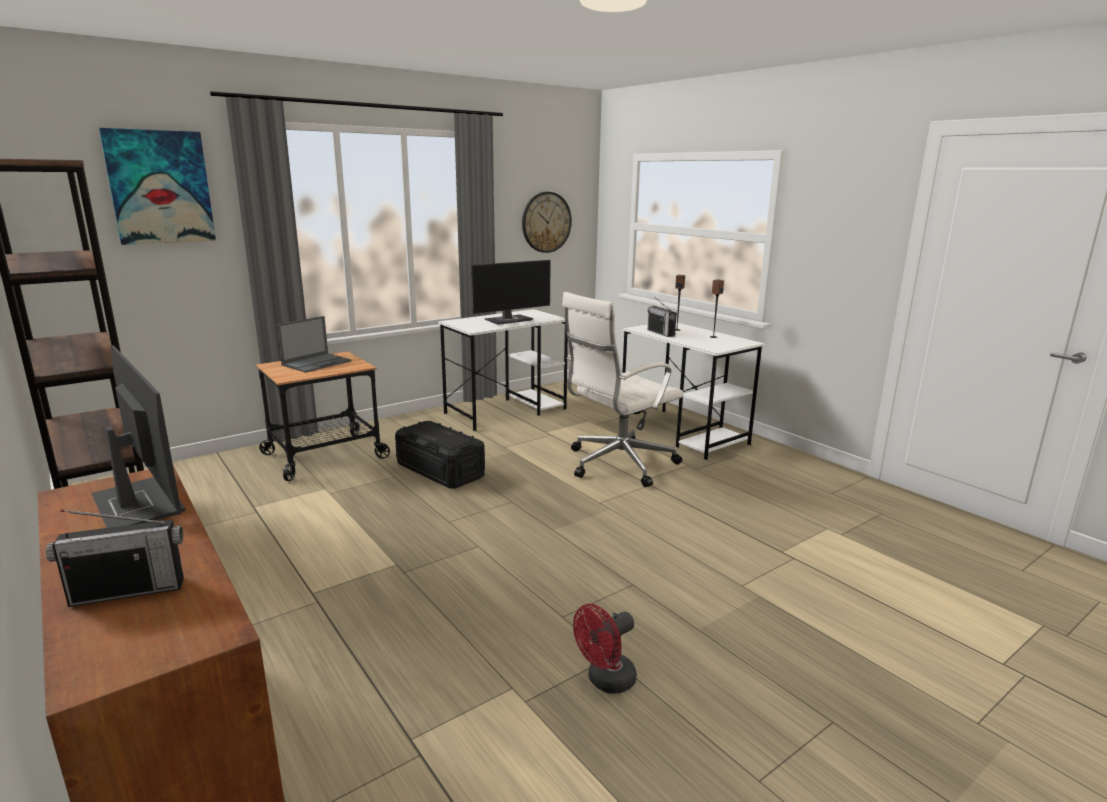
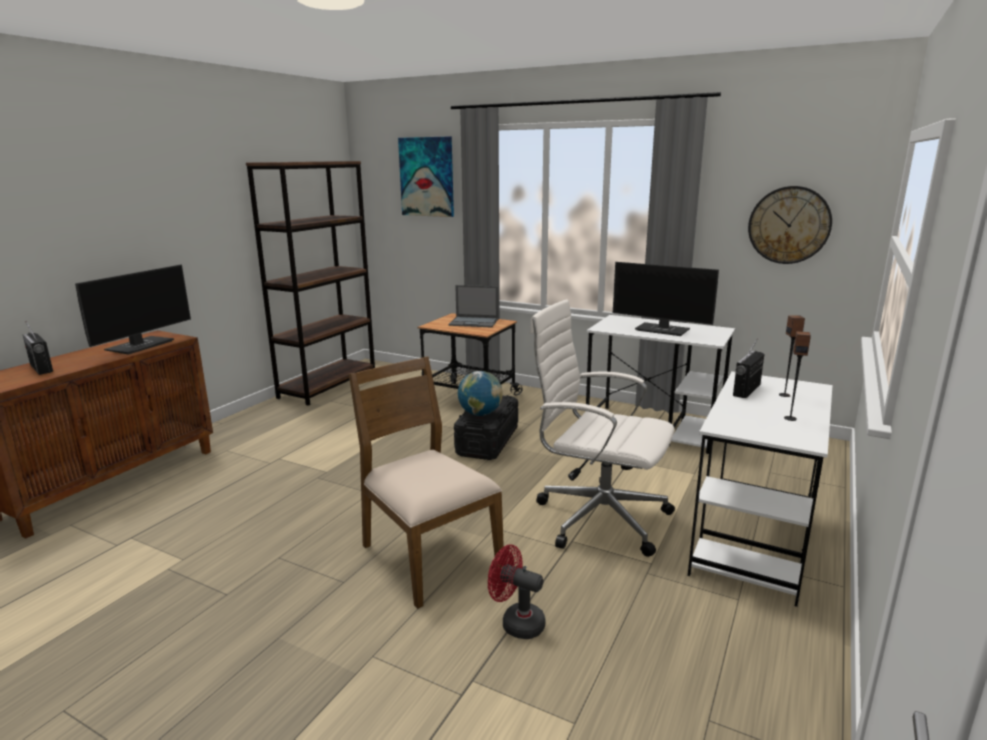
camera: 65 degrees right, 0 degrees up
(449, 440) = (480, 414): none -> globe
(605, 681) = (193, 599): red fan -> red fan (516, 622)
(620, 538) = (428, 556): none -> brown chair

